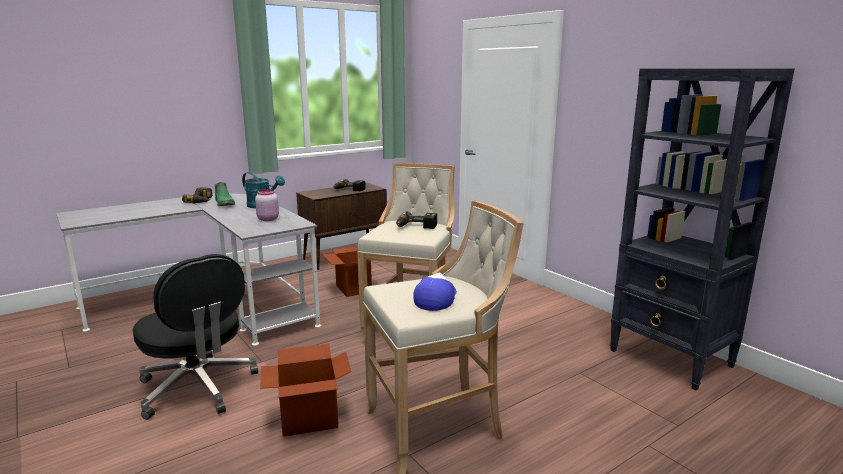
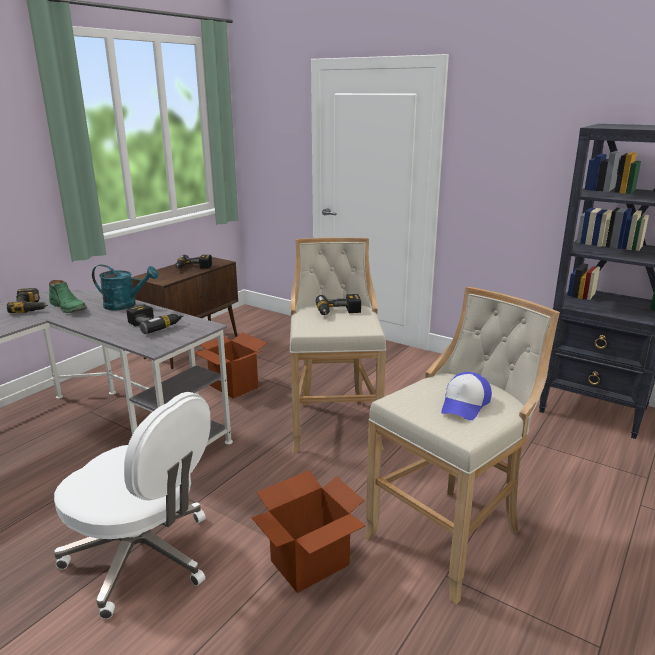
camera: 20 degrees left, 5 degrees up
(198, 388) = (143, 557): black office chair -> white office chair
(267, 219) = (155, 325): pink jar -> power drill
(436, 298) = (465, 404): cap -> cap turned 150 degrees counterclockwise

